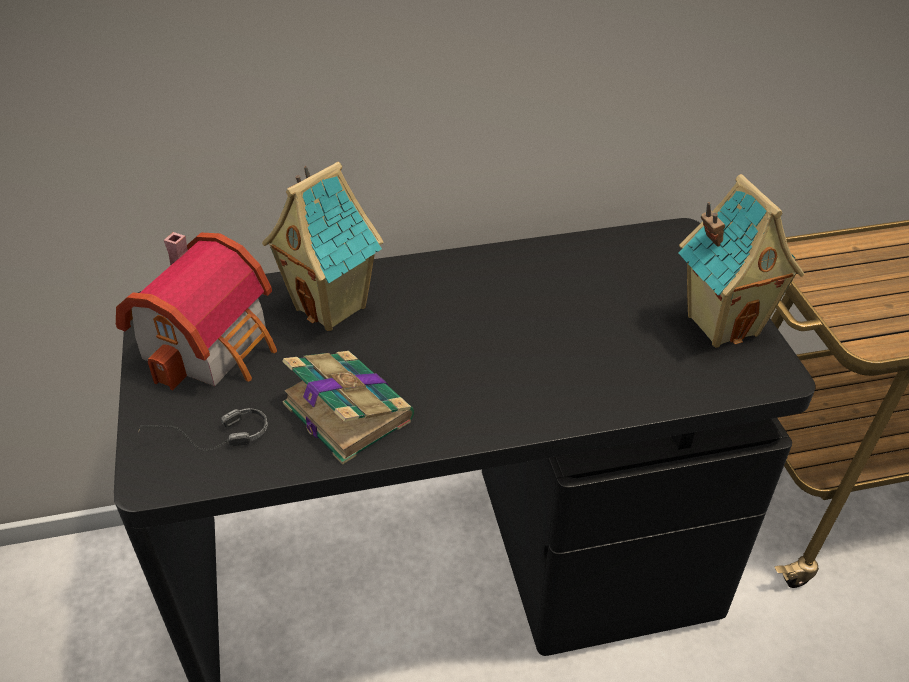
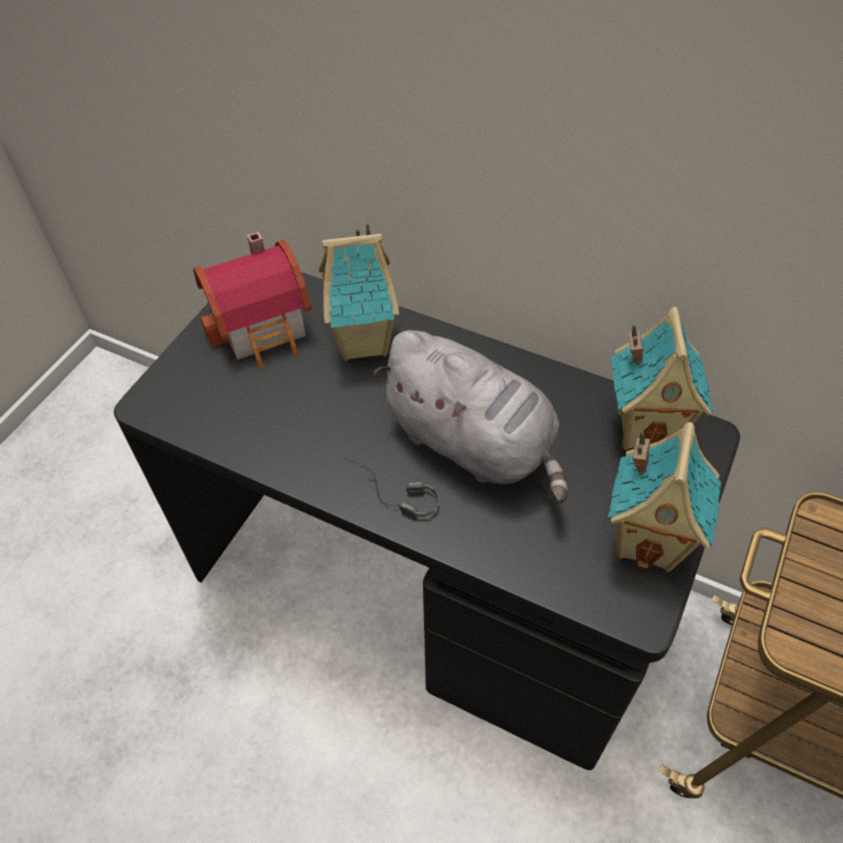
camera: 40 degrees right, 10 degrees up
(208, 442) = (197, 399): headphones -> headphones (388, 496)
(346, 410) = (296, 429): book -> none
(519, 332) = (474, 444): none -> grey plush toy
(634, 252) = (645, 429): none -> toy house

